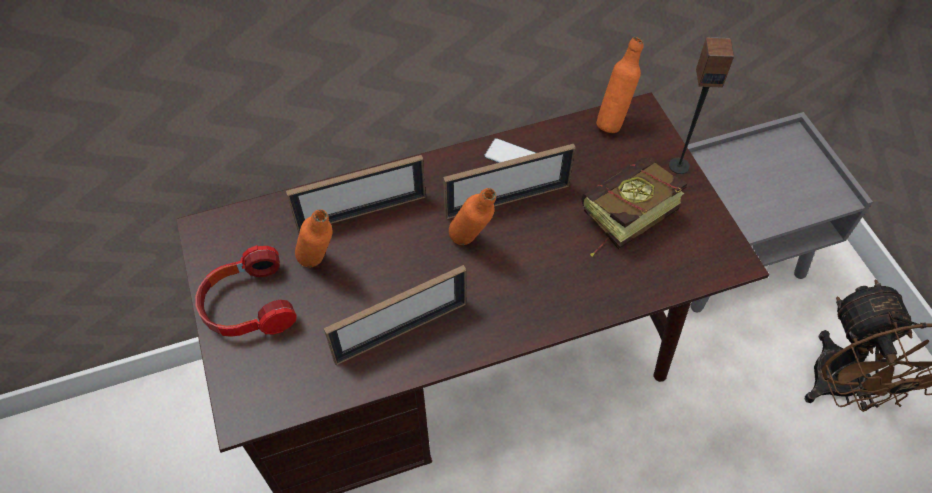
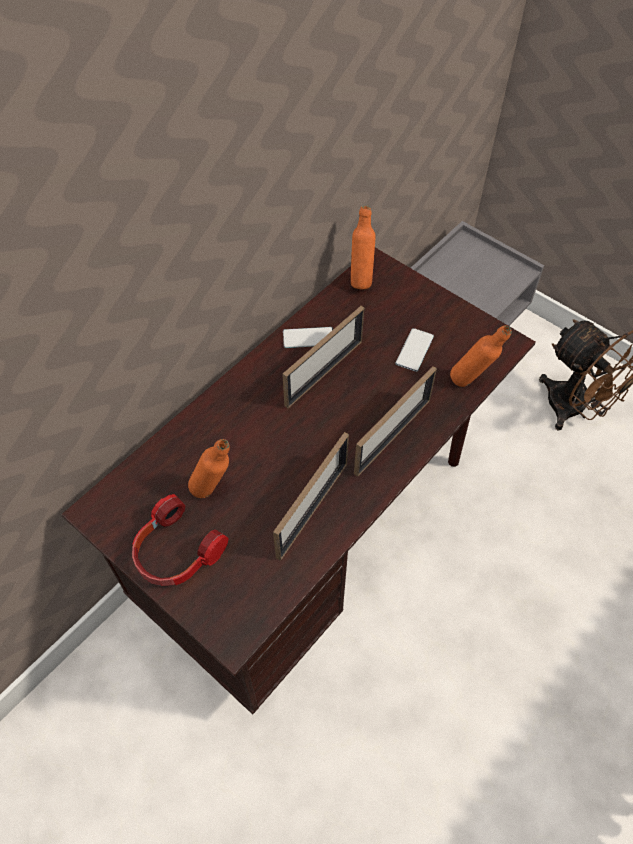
camera: 30 degrees left, 0 degrees up
(362, 212) = (218, 434): picture frame -> picture frame (392, 436)
(471, 244) = (320, 418): orange bottle -> orange bottle (471, 382)
(620, 220) = (414, 350): book -> phone
(679, 165) = (428, 292): speaker -> none

